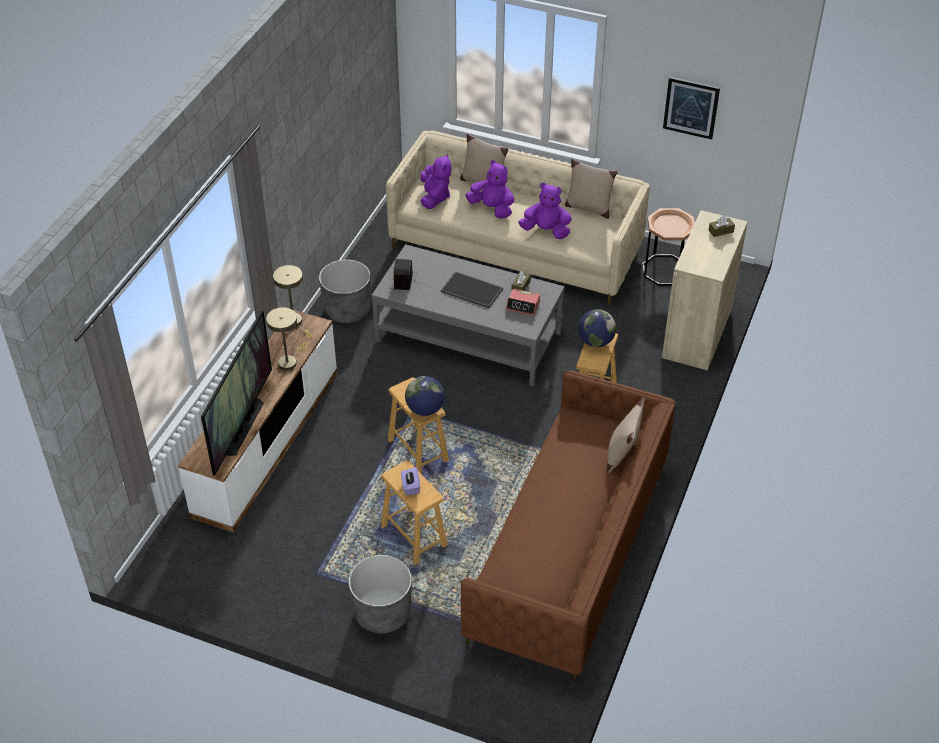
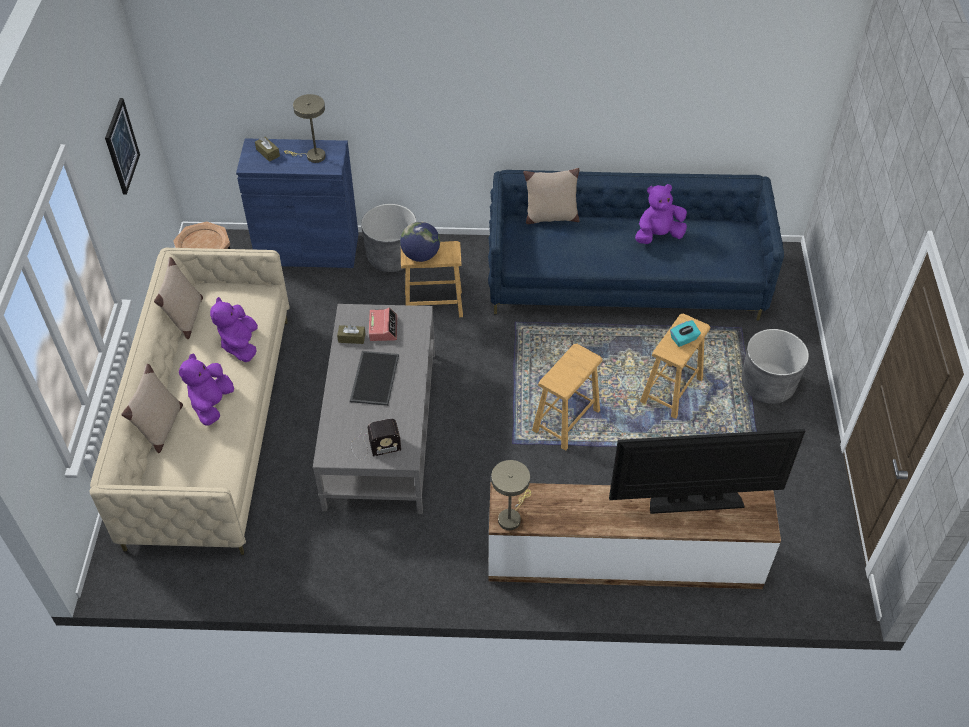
camera: 110 degrees left, 5 degrees up
(289, 361) = (576, 498): beige table lamp -> beige table lamp (312, 156)
(347, 310) = (378, 562): grey planter -> grey planter (391, 257)
(410, 487) = (684, 339): purple tissue box -> turquoise tissue box
(425, 409) = (580, 358): globe -> none
(434, 197) = (201, 472): purple plush toy -> purple plush toy (658, 235)
(569, 551) = (625, 279): brown sofa -> blue sofa
(697, 333) = (308, 249): beige cabinet -> blue cabinet

